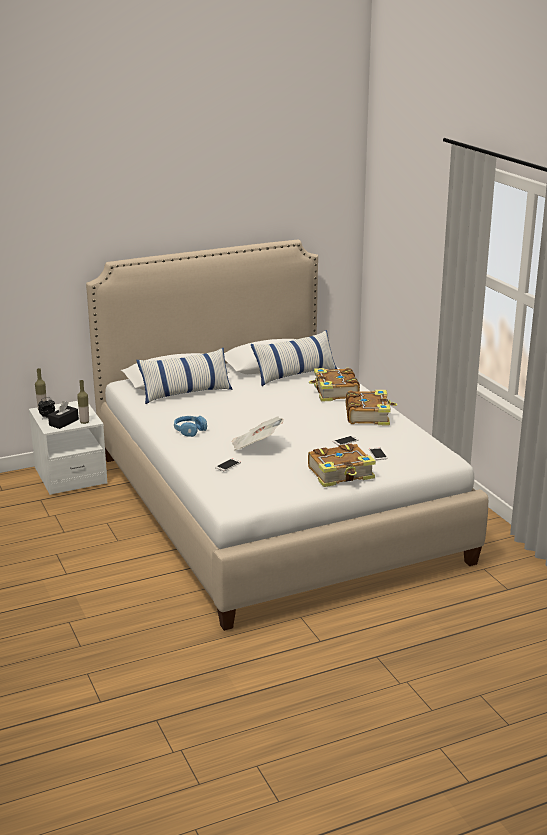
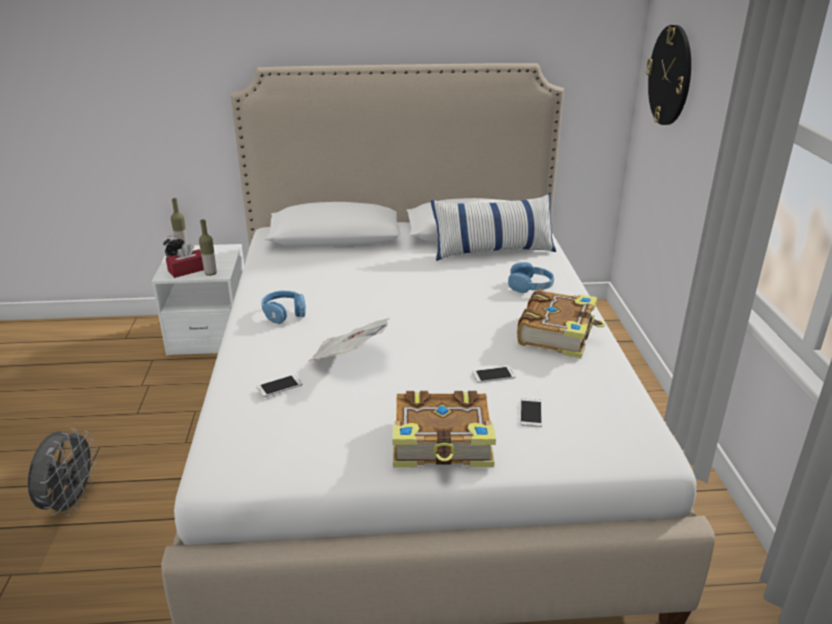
camera: 20 degrees right, 5 degrees up
(63, 422) = (188, 270): black tissue box -> red tissue box
(69, 584) = (70, 503): none -> grey fan
(186, 393) = (331, 255): pillow -> none
(335, 392) = (530, 286): book -> blue headphones
(392, 242) = (670, 75): none -> wall clock

